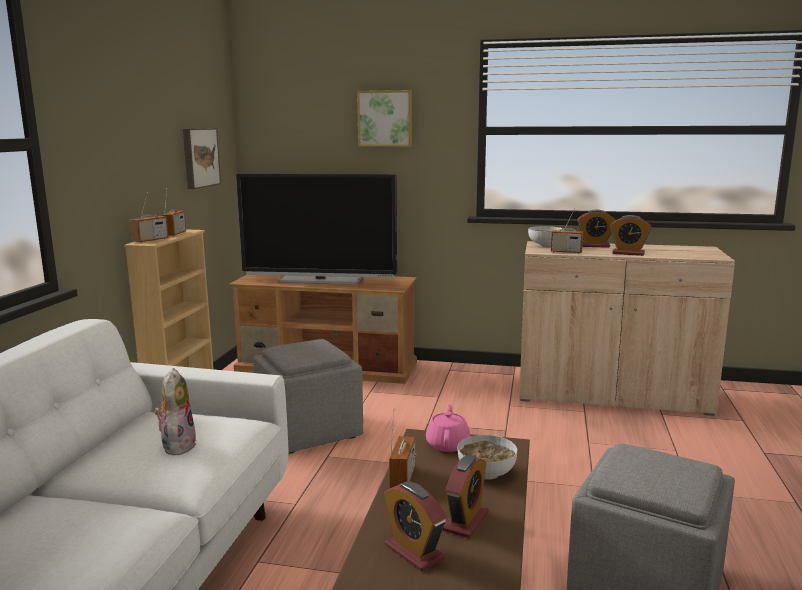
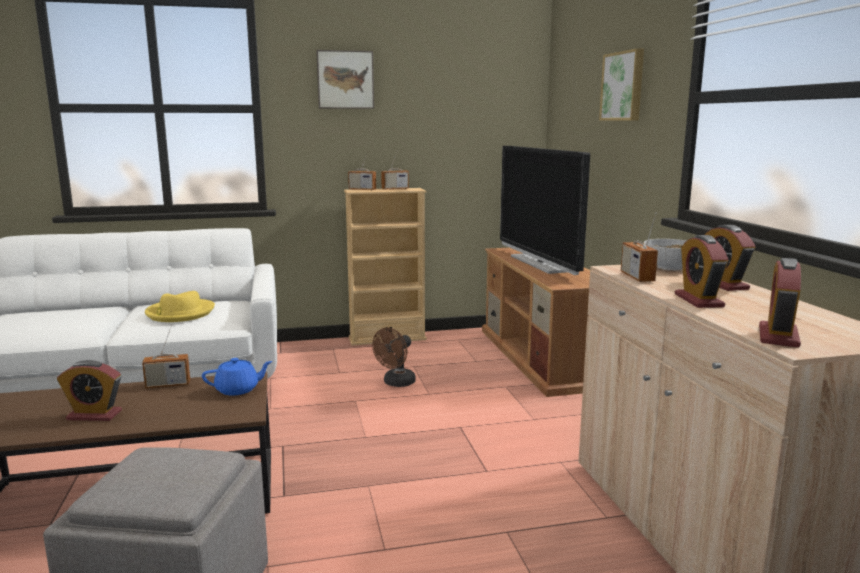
camera: 65 degrees right, 0 degrees up
(177, 445) = (180, 313): plush toy -> yellow hat
(199, 157) = (470, 128): picture -> picture (345, 80)
(309, 430) = (396, 383): grey ottoman -> brown fan
(414, 552) = (50, 406): alarm clock -> alarm clock (778, 336)
(448, 444) = (238, 390): pink teapot -> blue teapot
(487, 473) = (182, 412): bowl -> none

